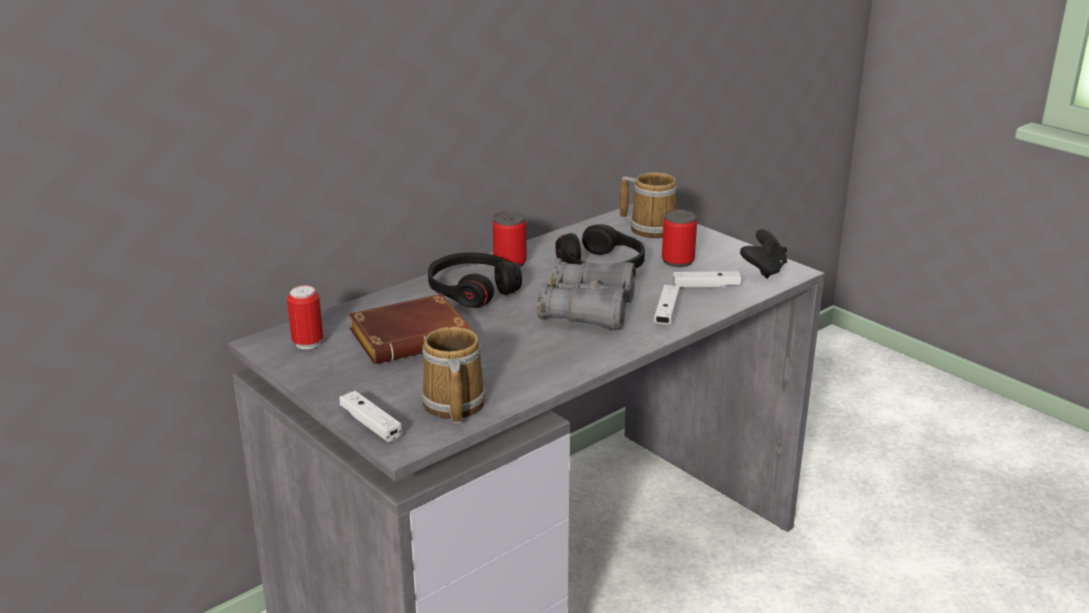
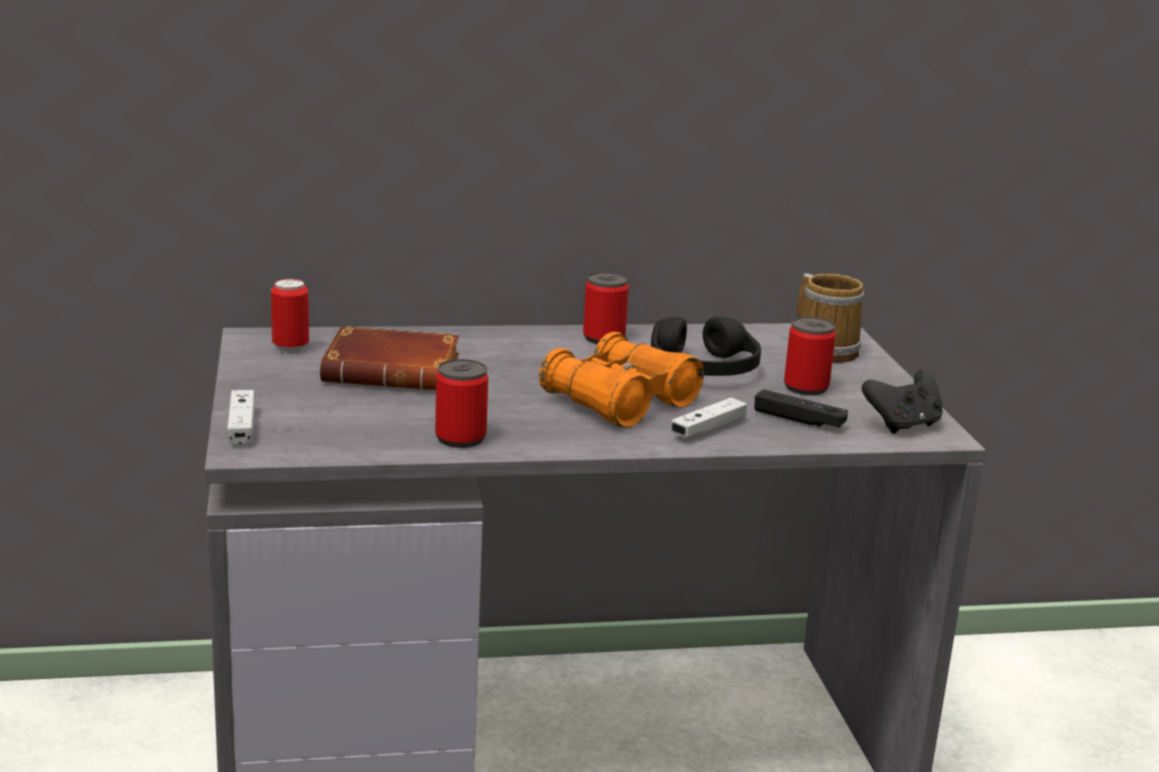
camera: 30 degrees right, 5 degrees down
(452, 405) = (341, 437): mug -> none
(472, 290) = (522, 351): black headphones -> none
(531, 376) = (460, 438): none -> can
(588, 310) = (620, 402): grey binoculars -> orange binoculars
(706, 287) = (799, 420): white game controller -> black game controller

